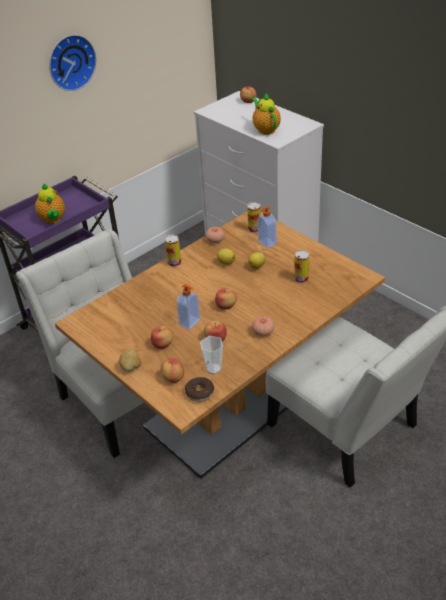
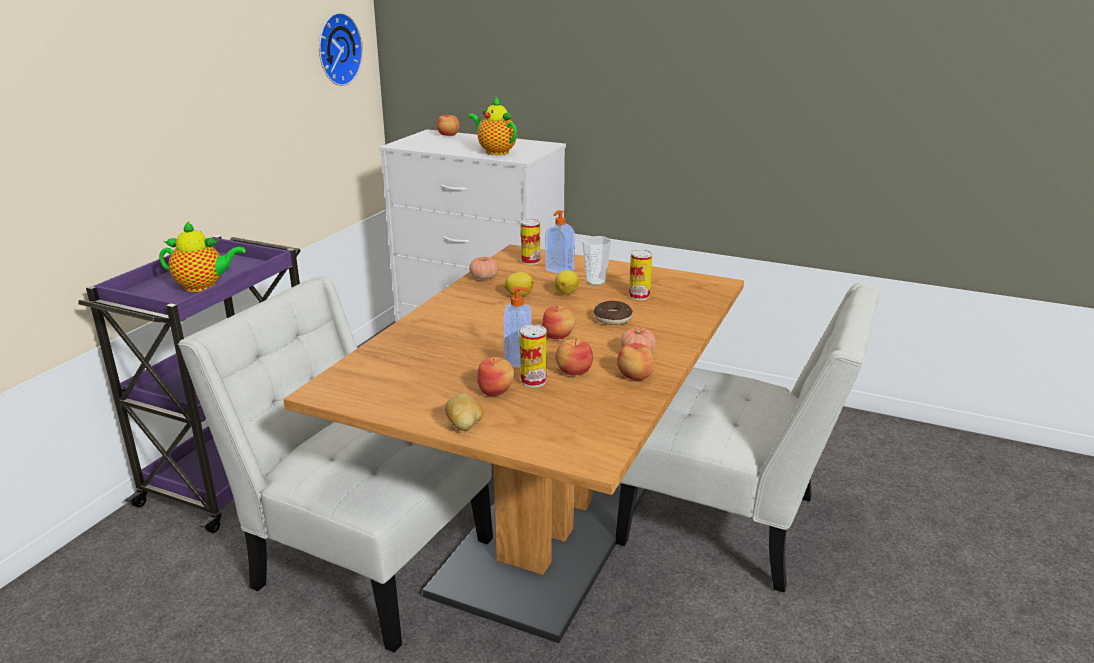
camera: 25 degrees left, 15 degrees down
(53, 220) = (204, 286): teapot -> teapot turned 45 degrees counterclockwise
(70, 62) = (206, 53): wall clock -> wall clock (336, 49)
(173, 378) = (545, 425): apple -> apple (634, 376)
(174, 262) = (440, 305): can -> can (533, 381)
(199, 392) = (603, 433): donut -> donut (612, 319)
(213, 369) = (600, 403): cup -> cup (595, 282)

